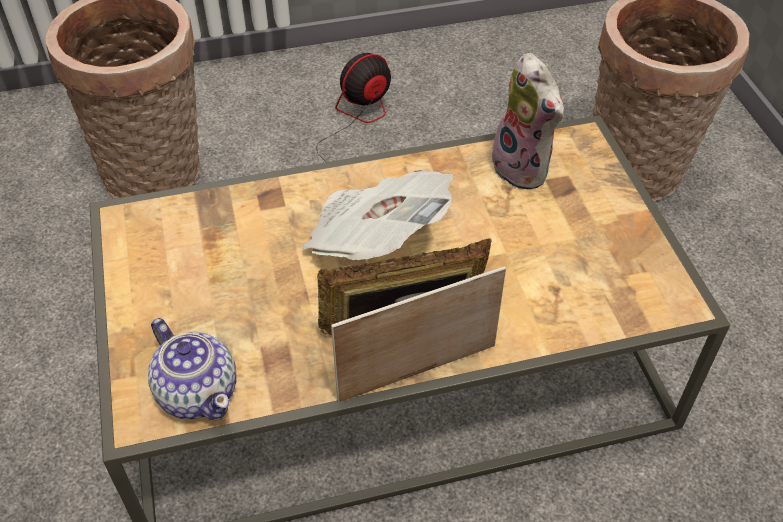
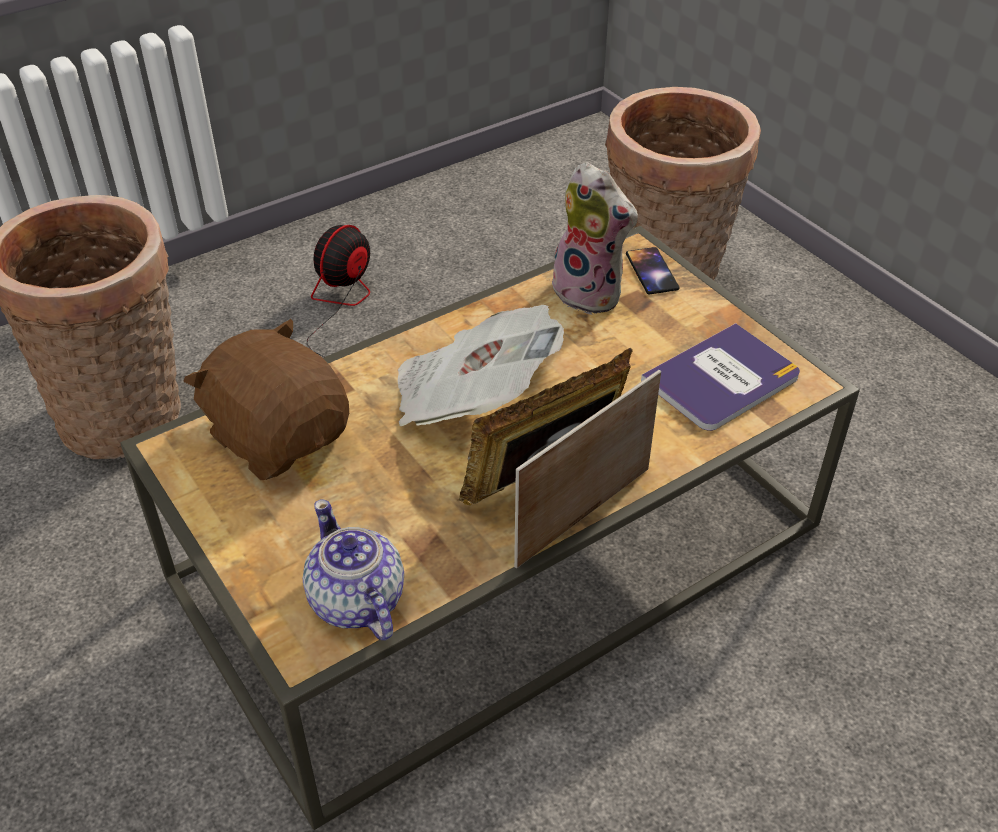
camera: 20 degrees left, 5 degrees down
(198, 391) = (356, 602): teapot -> teapot turned 150 degrees counterclockwise
(207, 231) = (279, 437): none -> brown plush toy
(588, 161) = (651, 271): none -> phone
(603, 280) = (722, 379): none -> book

